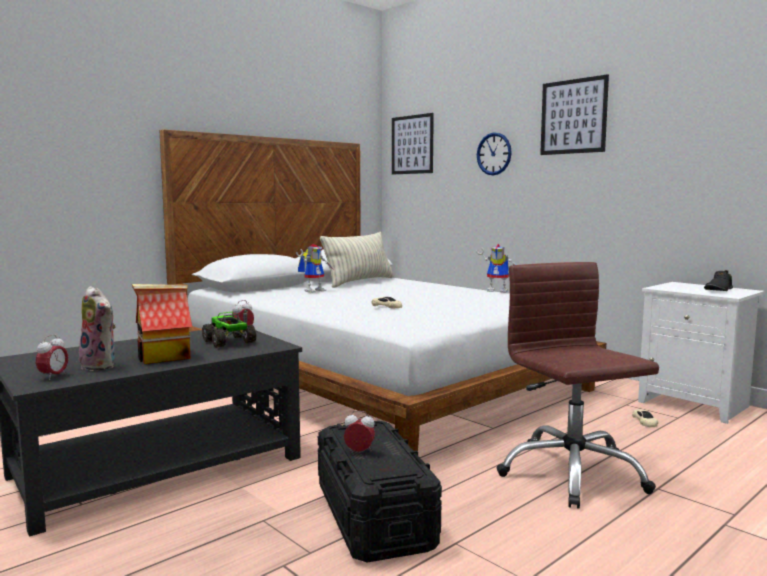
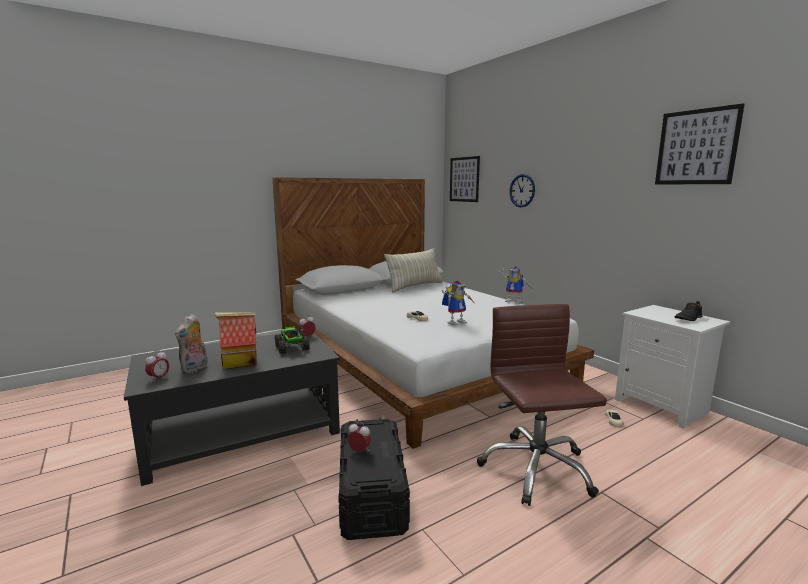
camera: 10 degrees right, 5 degrees up
(101, 366) = (195, 368): plush toy -> plush toy turned 60 degrees clockwise
(314, 290) = (377, 295): toy robot -> toy robot (456, 322)
(573, 116) = (583, 165): picture -> picture (696, 147)

